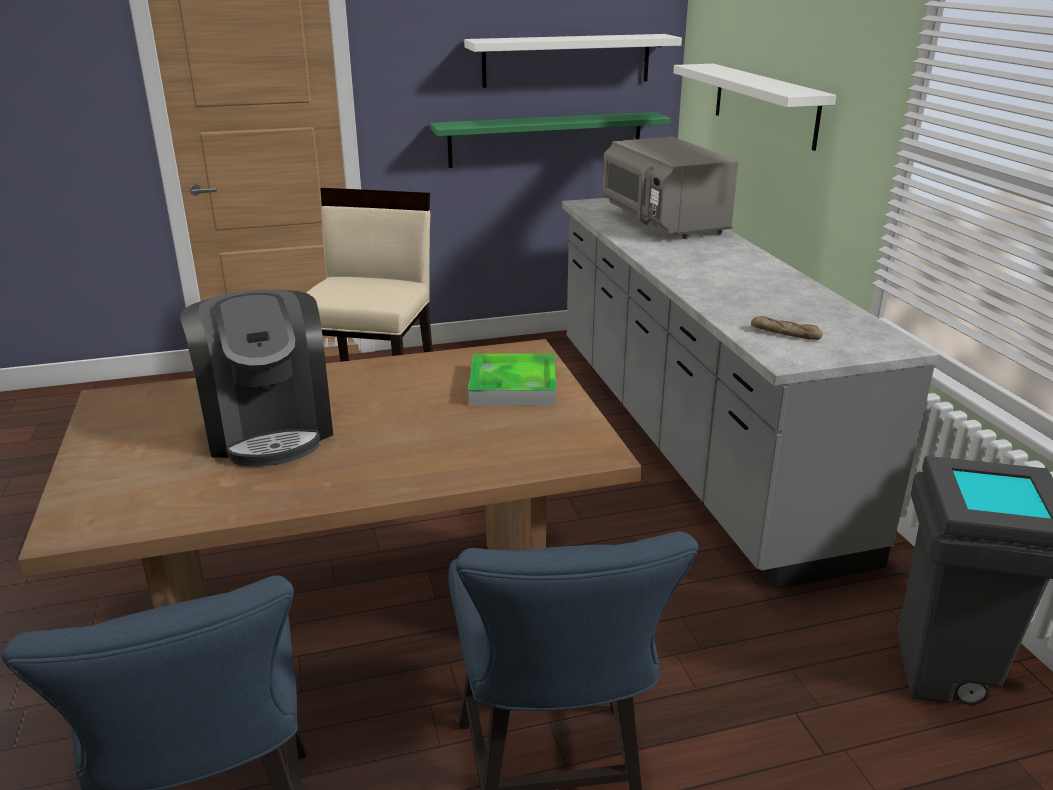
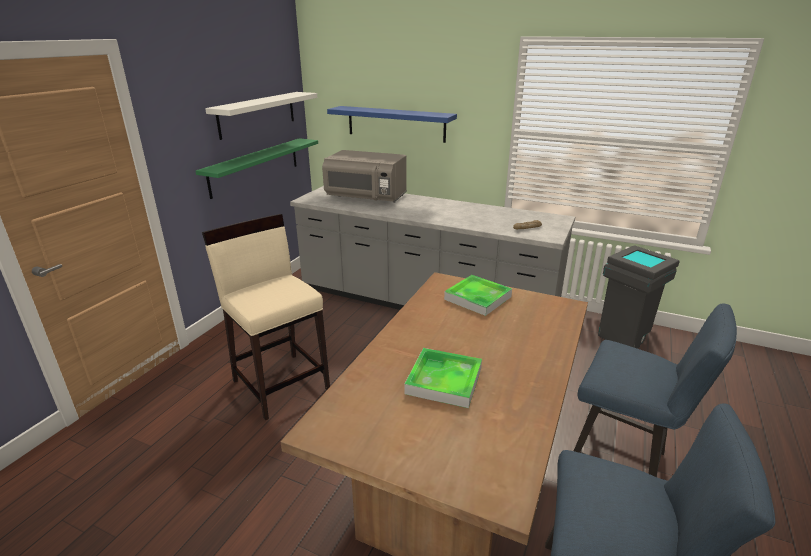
camera: 50 degrees left, 0 degrees up
(269, 429) = (444, 381): coffee machine -> tray
(764, 104) = (396, 124): white shelf -> blue shelf

